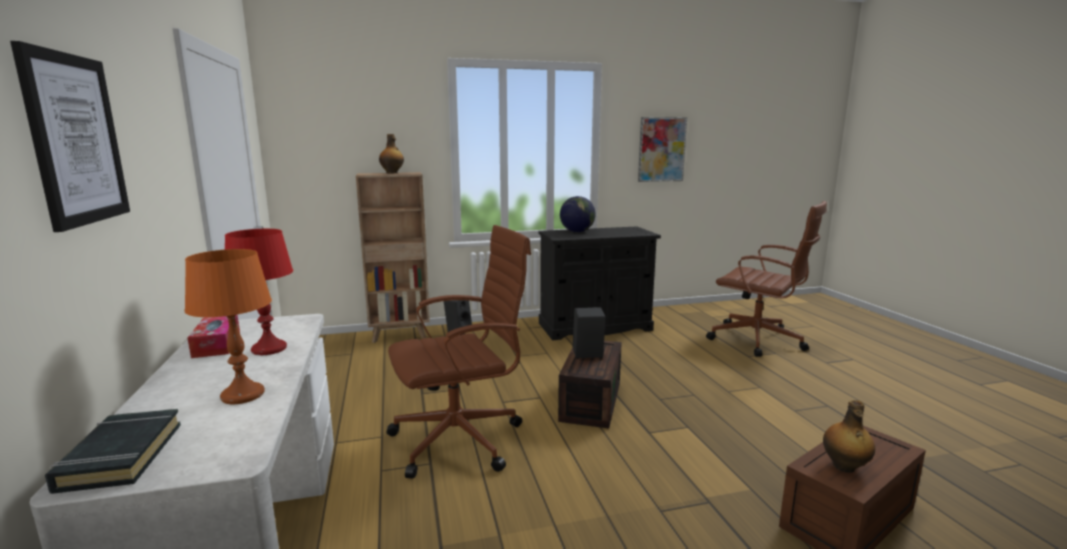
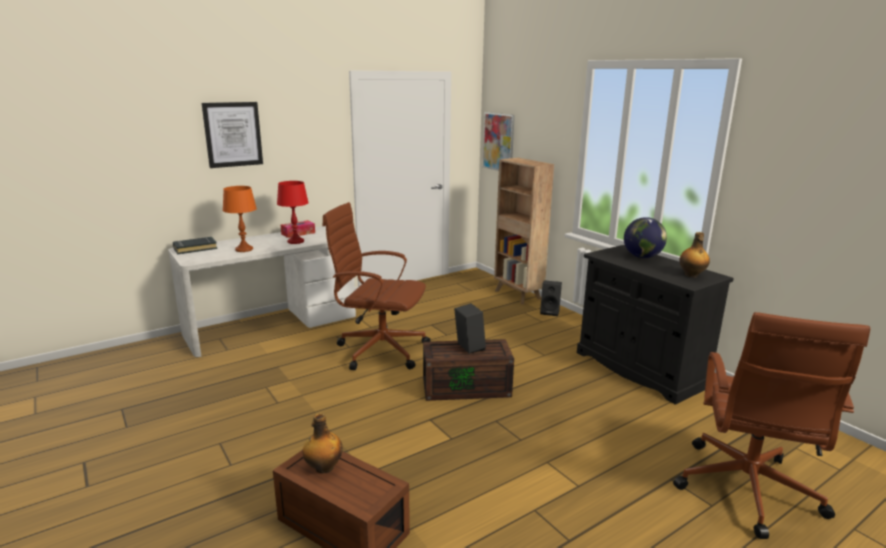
camera: 70 degrees right, 5 degrees up
(392, 173) = (531, 161): bottle -> bottle (691, 275)
(461, 439) = (379, 350): brown office chair -> brown office chair turned 150 degrees clockwise
(661, 149) = (815, 183): picture -> picture (498, 142)

